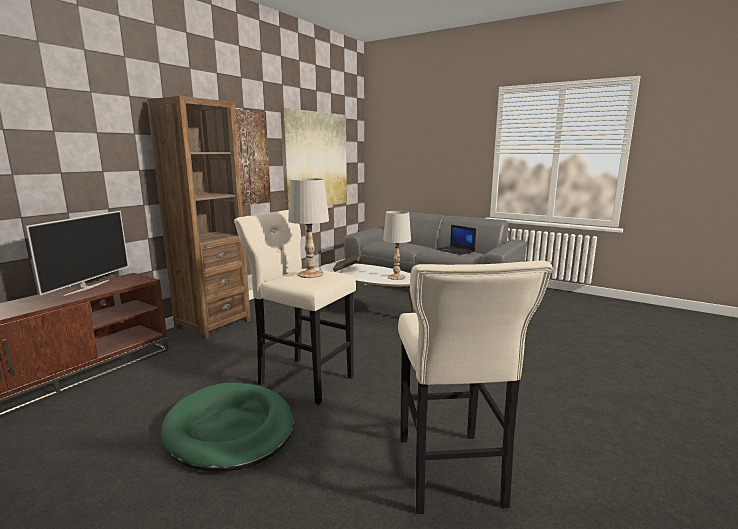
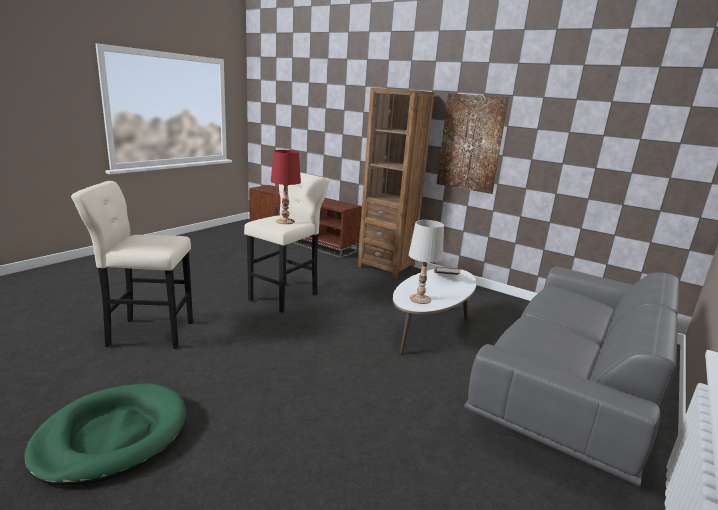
camera: 90 degrees right, 5 degrees up
(86, 287) = (328, 201): television -> none
(230, 430) = (235, 278): green dog bed -> green dog bed (112, 436)
(310, 274) = (285, 221): white table lamp -> red table lamp
(315, 160) = (587, 162): picture -> none
(456, 250) = (539, 338): laptop -> none

